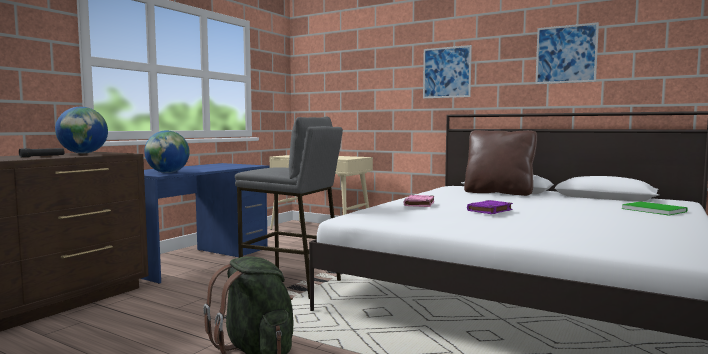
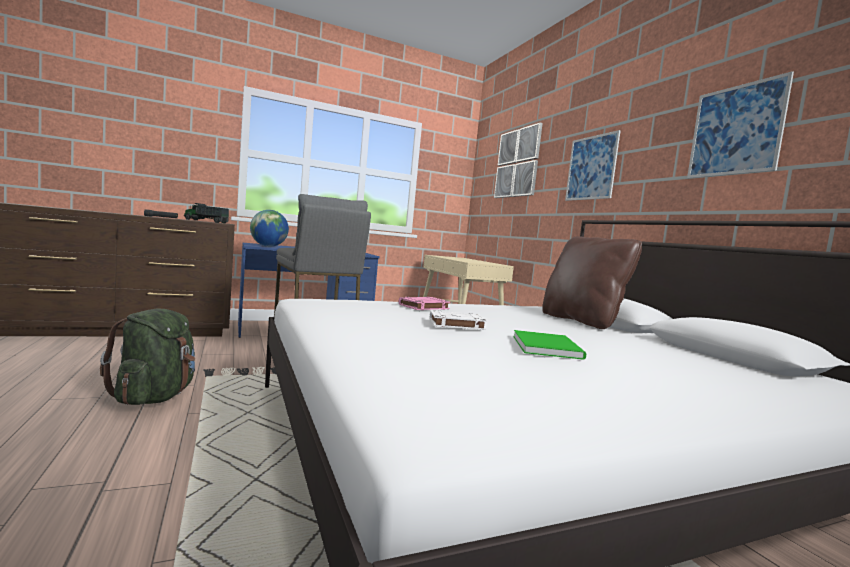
camera: 35 degrees right, 0 degrees up
(83, 153) = (206, 221): globe -> toy truck
(357, 64) = (517, 163): none -> picture
(489, 210) = (456, 324): purple book -> white book
(652, 210) = (732, 384): green book -> green book (548, 347)

